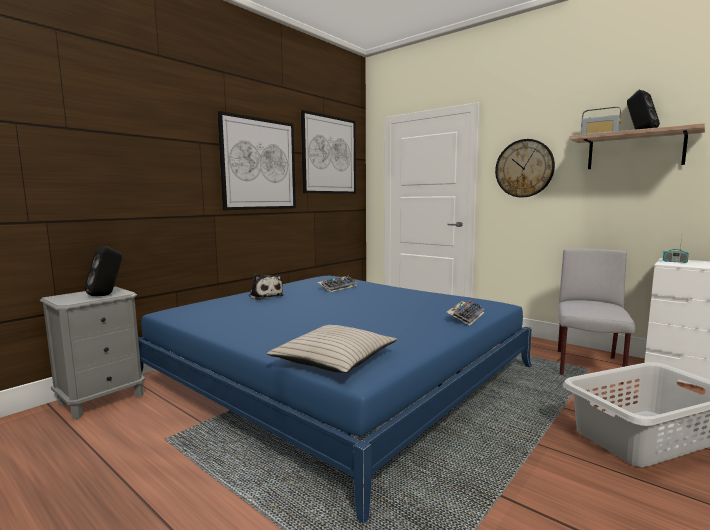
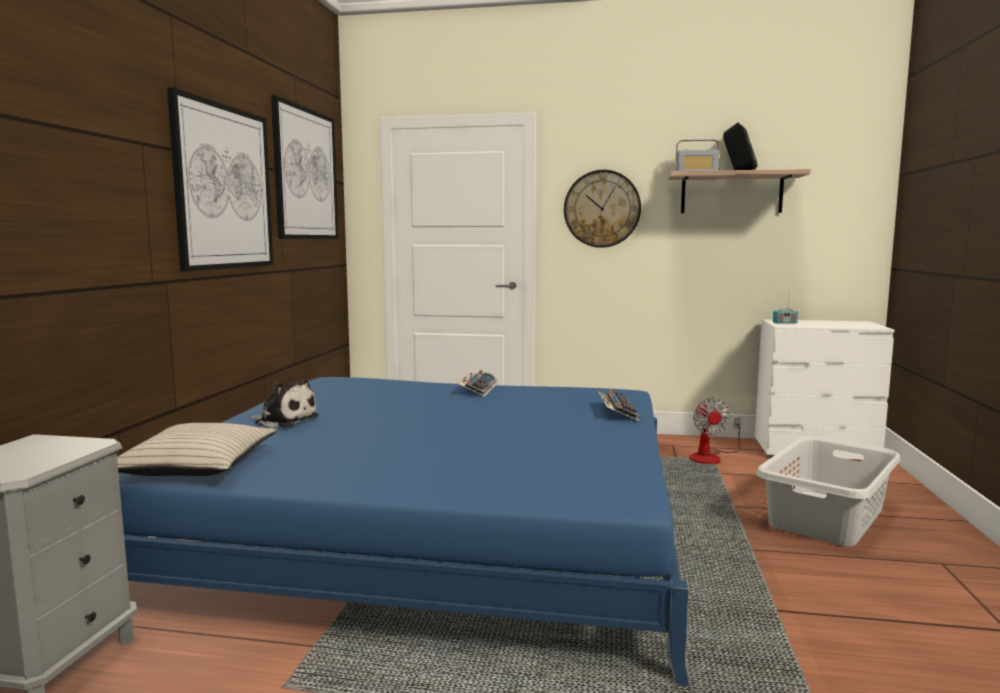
camera: 30 degrees left, 0 degrees up
(106, 295) = (67, 451): black speaker -> none
(334, 360) = (564, 489): beige pillow -> beige pillow (195, 466)
(338, 287) = (381, 393): keyboard -> keyboard (477, 389)
(588, 367) = (710, 457): grey chair -> fan

